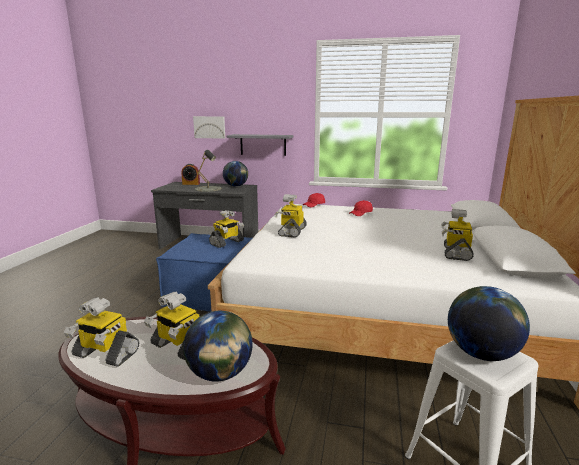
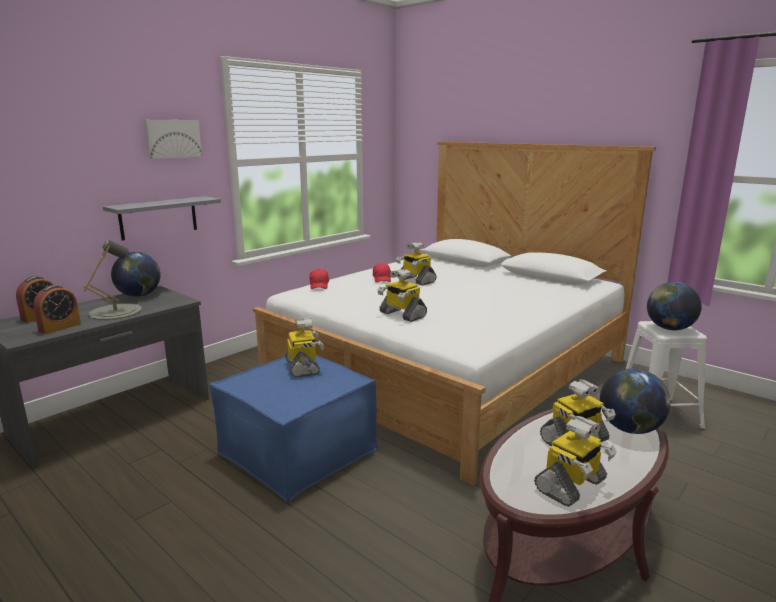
camera: 60 degrees left, 0 degrees up
(180, 188) = (60, 327): none -> alarm clock
(209, 127) = (50, 198): picture -> picture (172, 138)
(456, 253) = (526, 284): toy robot -> toy robot (415, 280)

